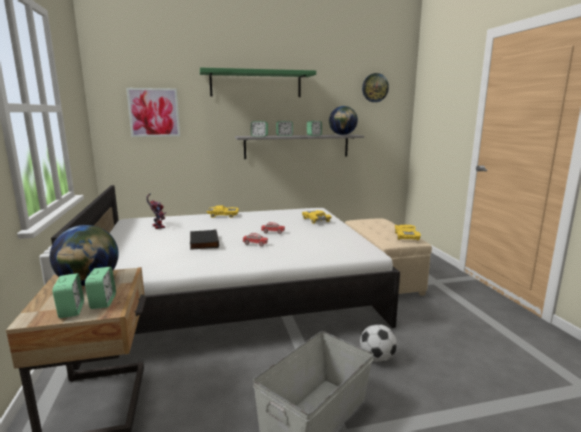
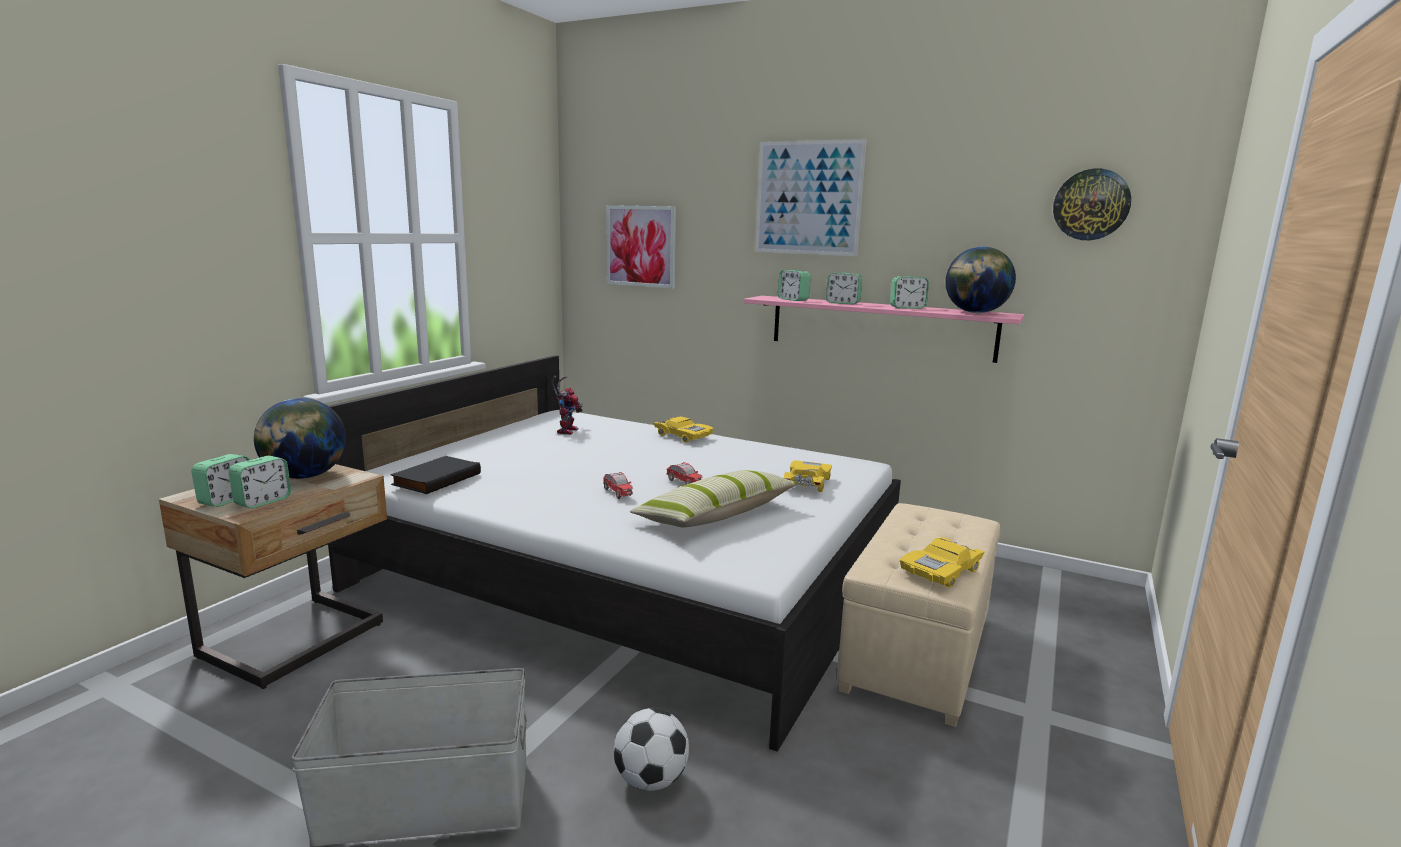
camera: 40 degrees right, 0 degrees up
(203, 242) = (559, 468): black book -> black book (436, 479)
(256, 84) = (808, 198): green shelf -> picture
(297, 146) = (880, 327): grey shelf -> pink shelf
(314, 240) = (716, 515): none -> pillow

